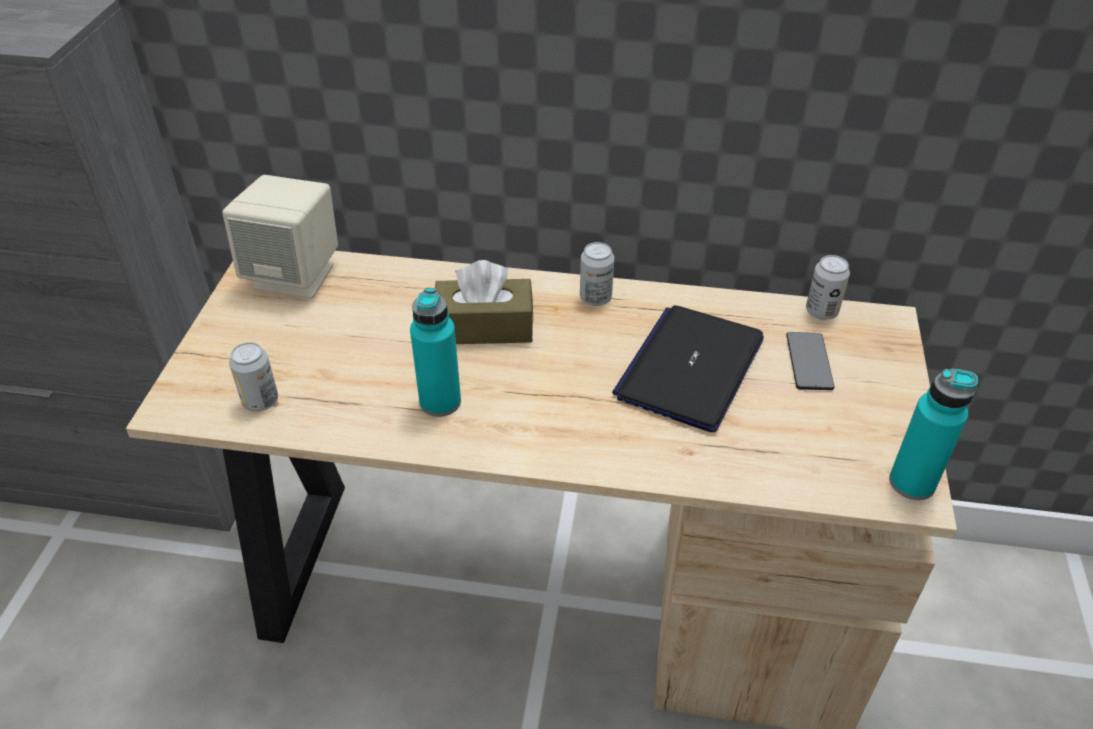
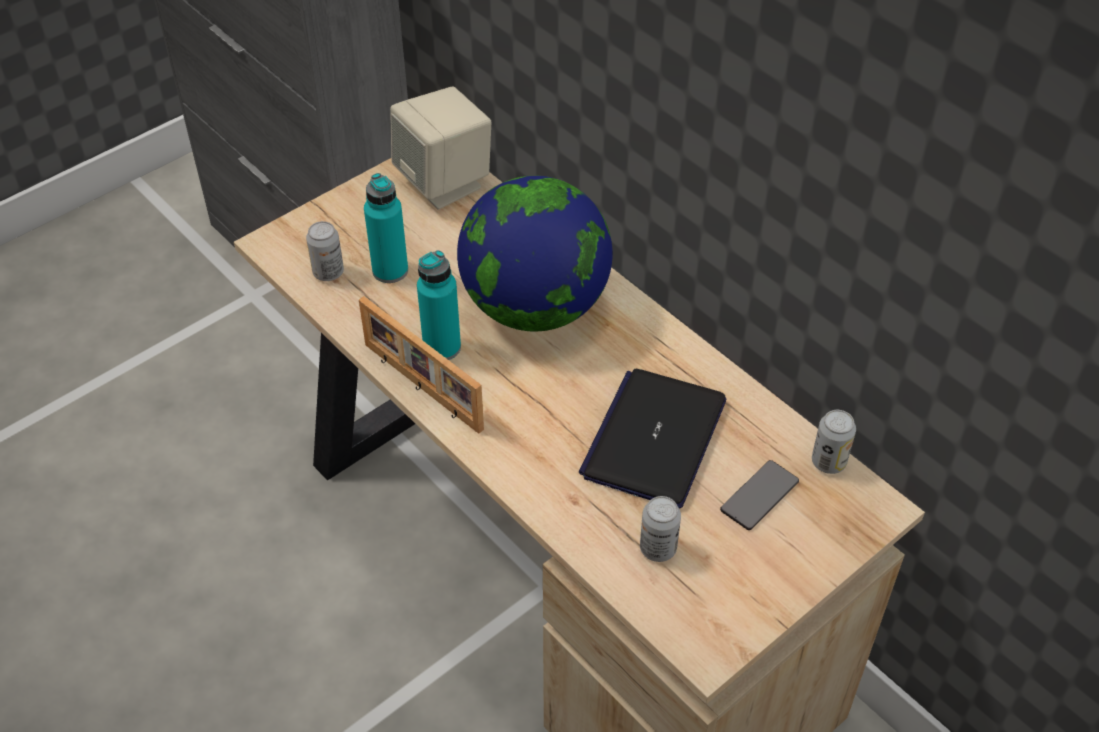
camera: 40 degrees right, 5 degrees up
(458, 444) = (421, 387): none -> picture frame
(484, 327) = (535, 307): brown tissue box -> globe
(595, 298) = (648, 334): can -> can (658, 548)
(690, 368) = (654, 438): laptop -> laptop turned 45 degrees counterclockwise
(912, 483) = (717, 641): turquoise bottle -> turquoise bottle (390, 270)

